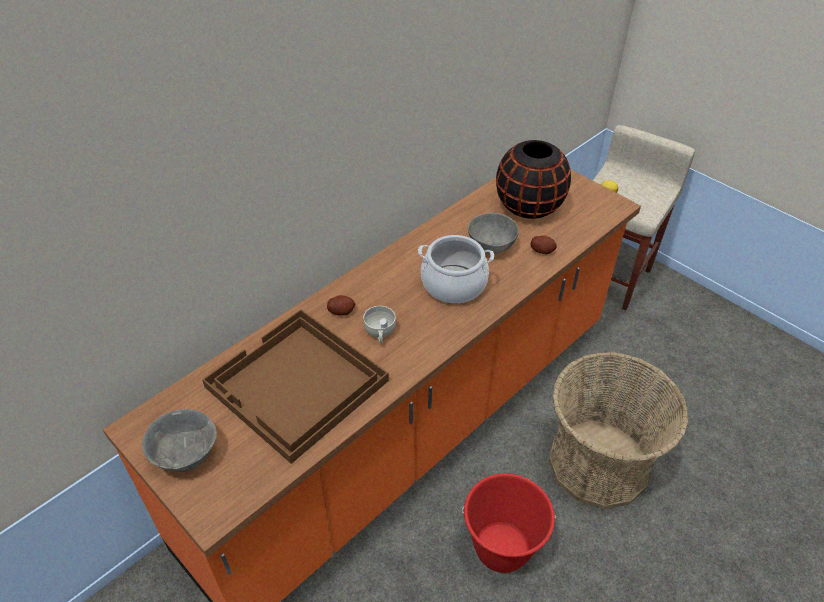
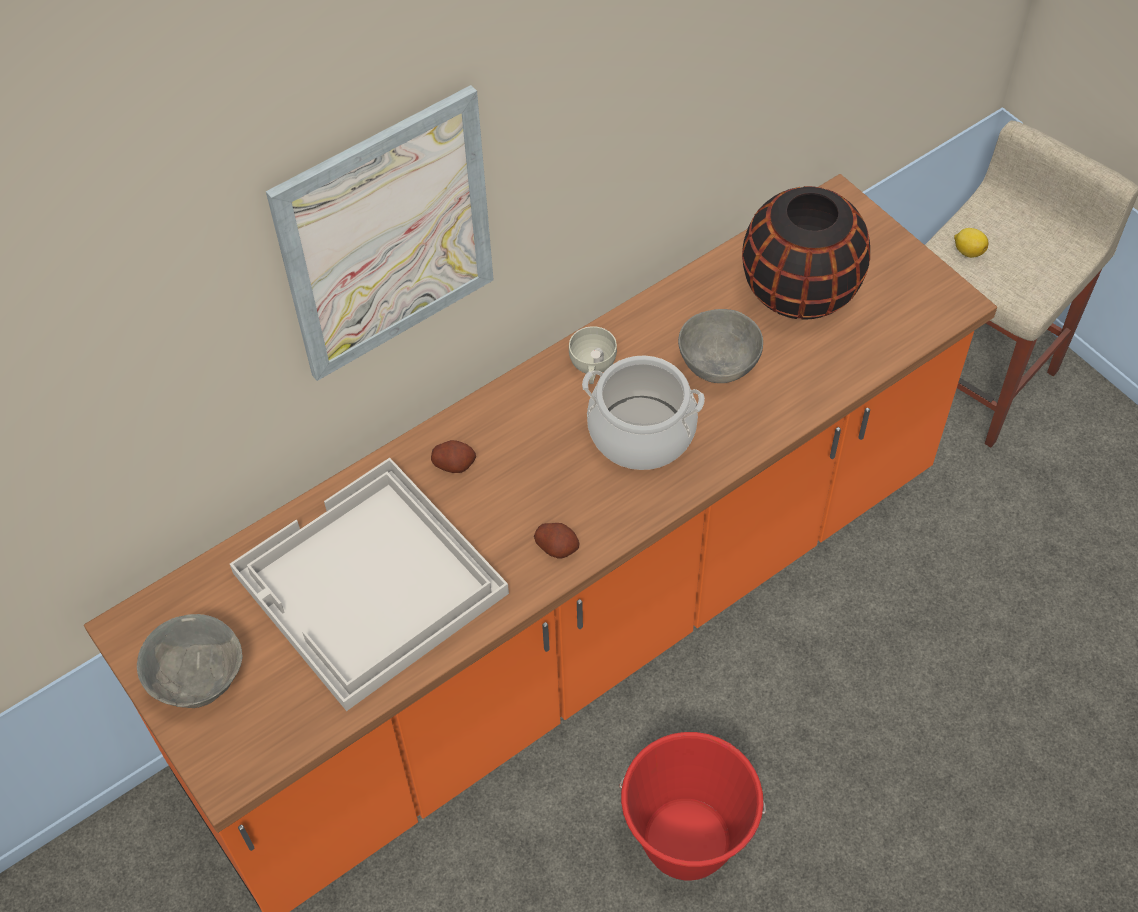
camera: 10 degrees right, 10 degrees up
(296, 149) = (387, 237): none -> picture
(297, 385) = (369, 586): brown tray -> white tray
(380, 333) = (508, 510): white cup -> white cup (592, 368)
(542, 250) = (802, 382): potato -> potato (557, 547)
(598, 463) = (874, 722): basket -> none

